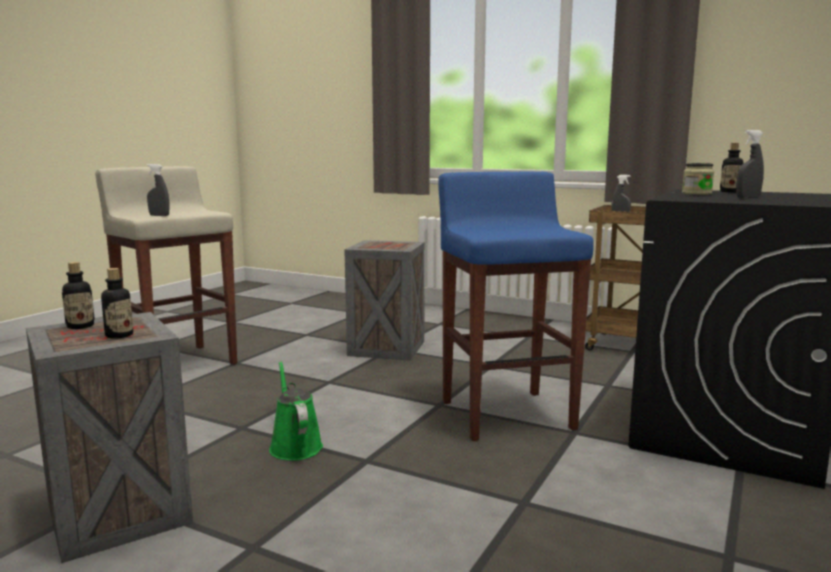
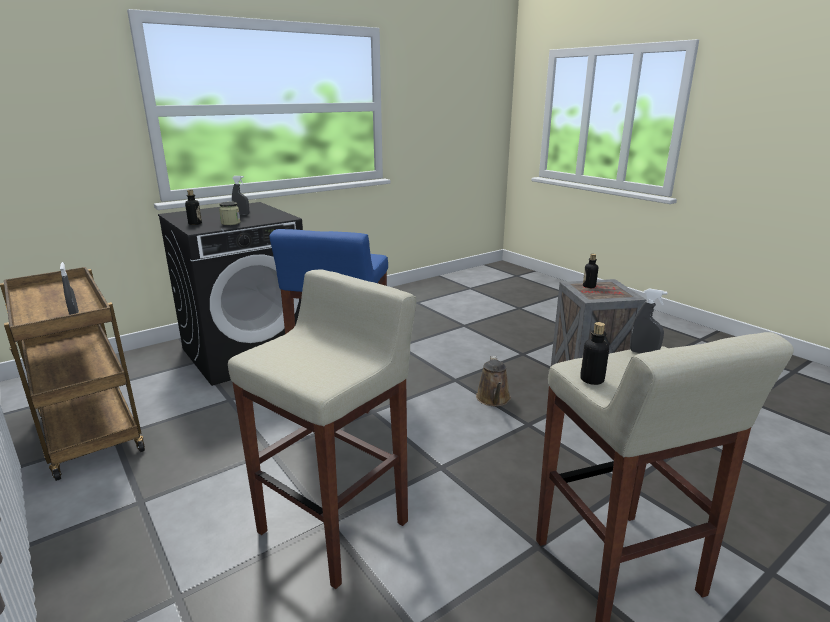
camera: 155 degrees left, 10 degrees up
(80, 326) = (615, 295): bottle -> bottle (592, 379)
(294, 446) = (493, 399): green watering can -> brown watering can
(385, 348) = (335, 526): crate -> beige stool

